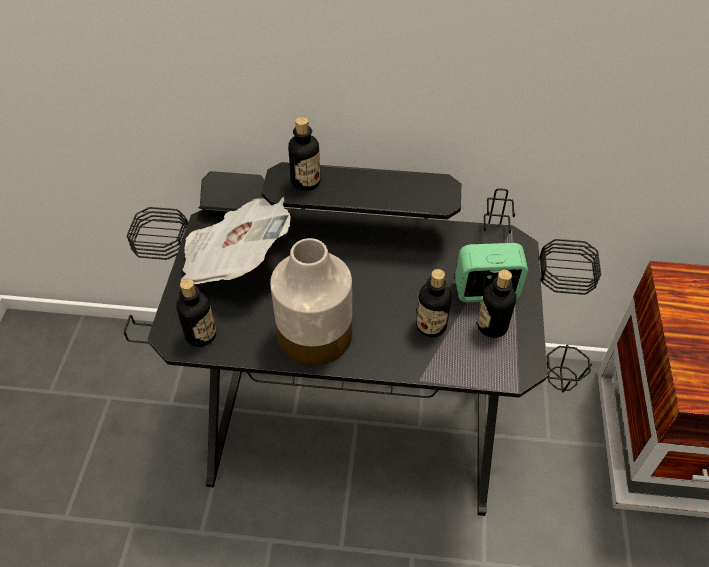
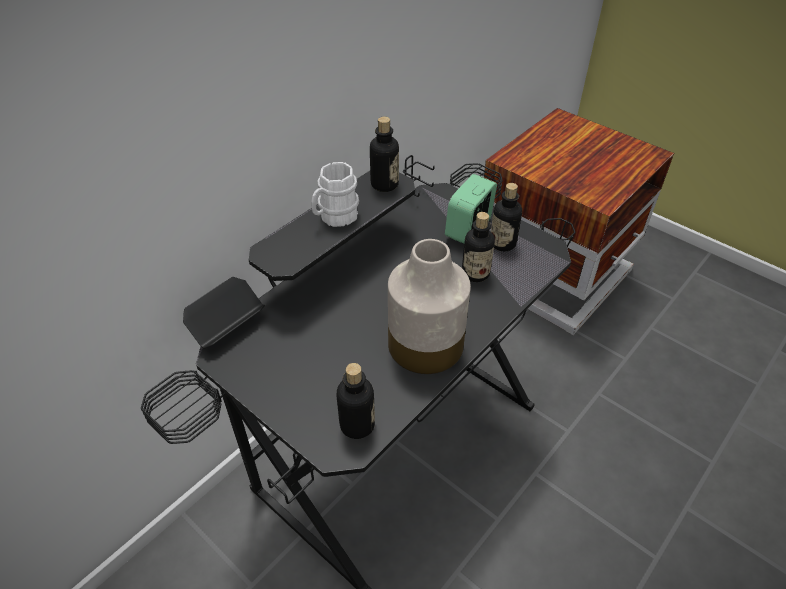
camera: 55 degrees left, 5 degrees down
(235, 261) = (291, 358): newspaper -> none
(306, 182) = (293, 243): bottle -> bottle (384, 184)
(359, 187) = (334, 217): none -> white mug

